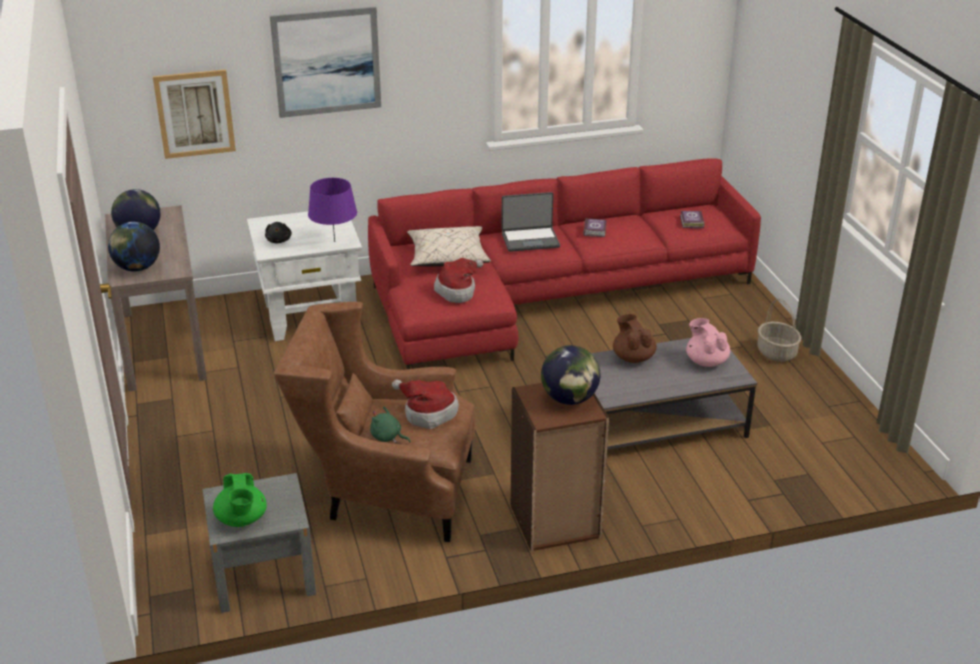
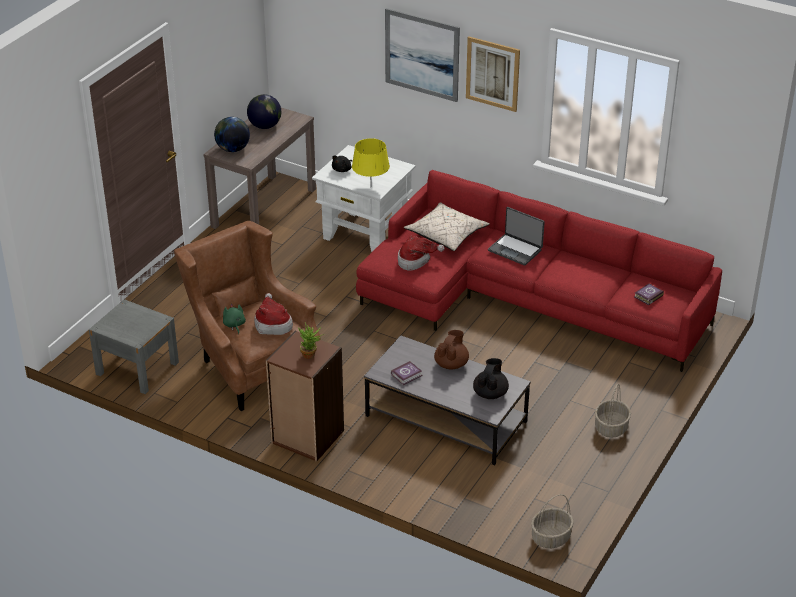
camera: 45 degrees right, 5 degrees up
(195, 114) = (332, 57): picture -> picture (492, 73)
(241, 520) = (117, 326): green teapot -> none
(334, 242) = (371, 187): purple table lamp -> yellow table lamp
(569, 399) = (311, 355): globe -> potted plant
(595, 230) = (570, 266): book -> book (407, 375)
(706, 361) = (490, 393): pink teapot -> black teapot
(887, 465) = (551, 538): none -> basket

